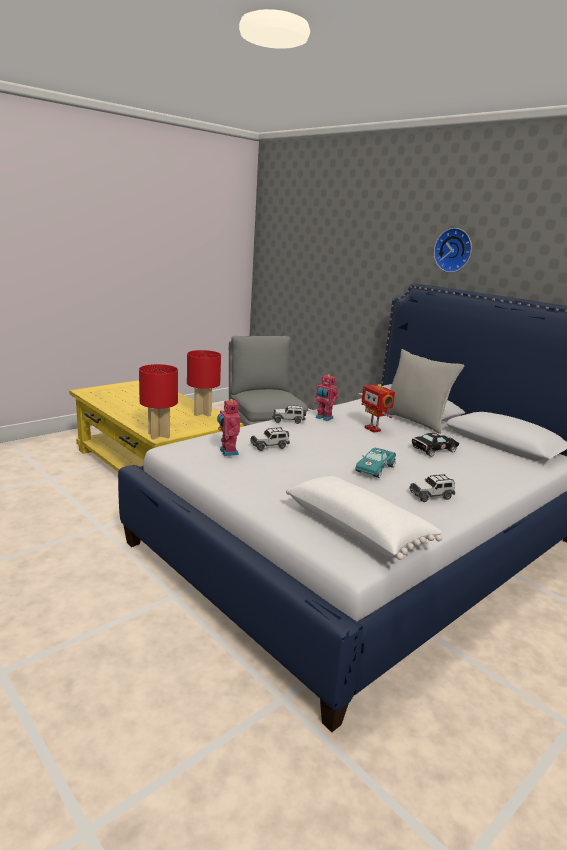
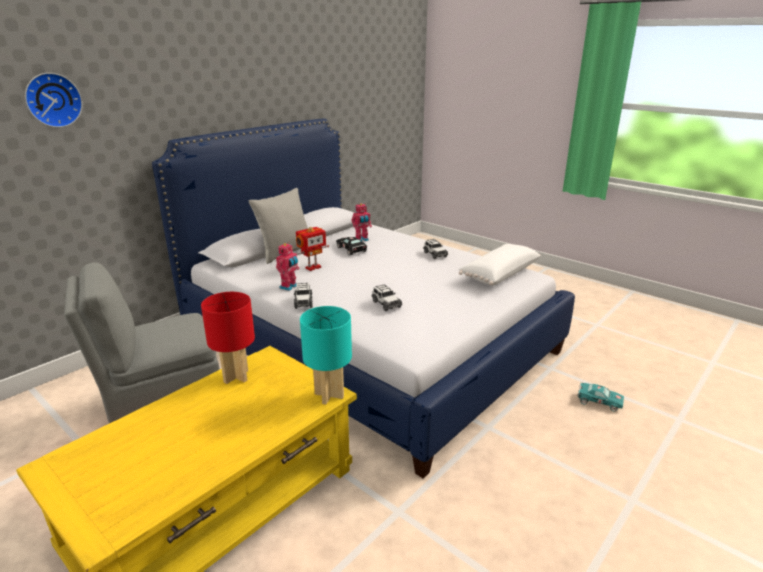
camera: 95 degrees left, 5 degrees up
(159, 435) = (328, 395): red table lamp -> turquoise table lamp
(227, 452) = (412, 321): toy robot -> toy robot (362, 240)
(375, 468) = (402, 268): turquoise toy car -> turquoise toy car (597, 401)
(454, 250) = (189, 96): wall clock -> wall clock (52, 100)

